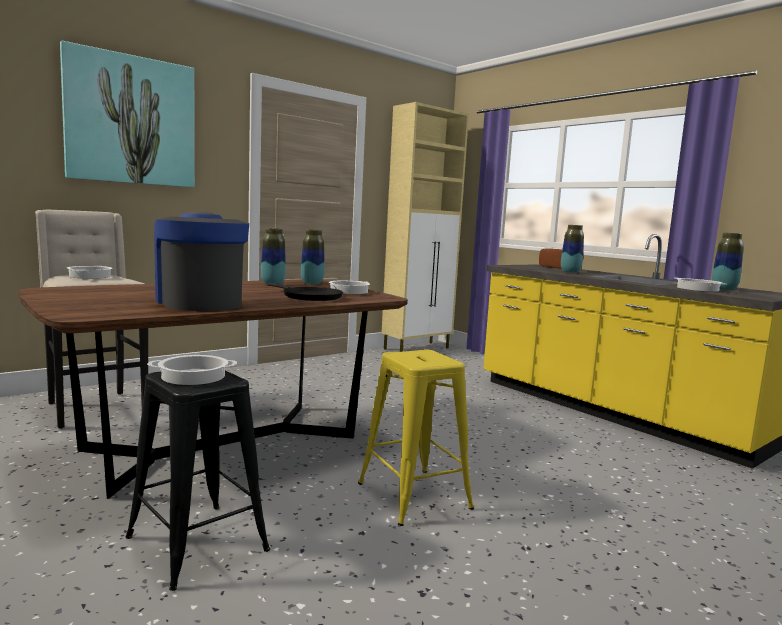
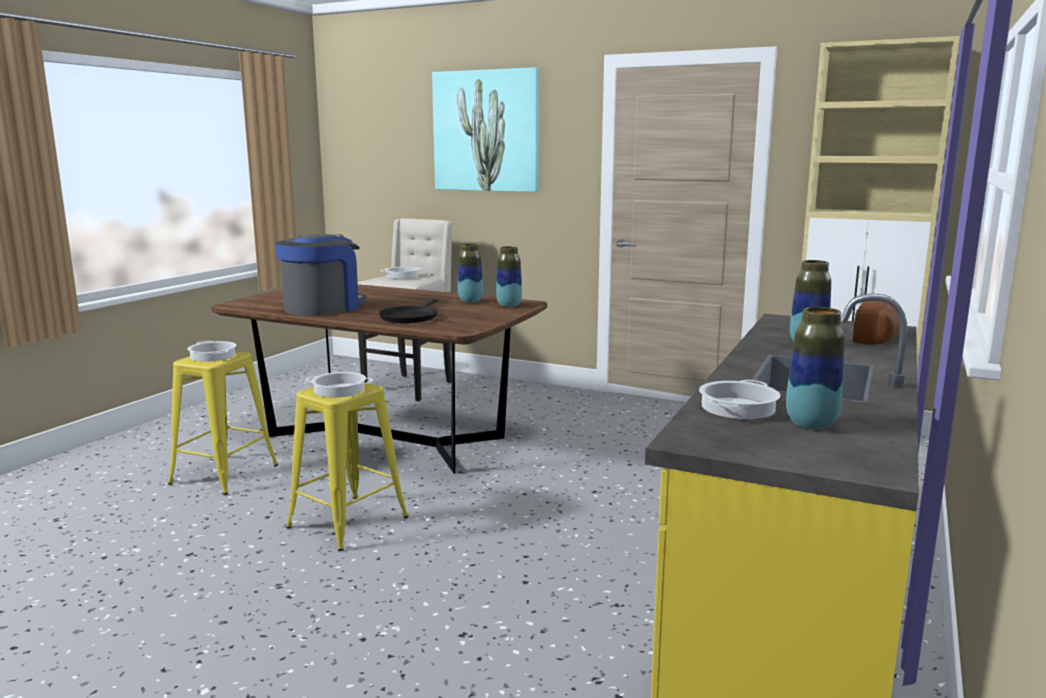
camera: 65 degrees right, 5 degrees up
(197, 544) = (224, 474): black stool -> yellow stool
(349, 291) = (475, 319): cooking pot -> cooking pot (338, 390)

